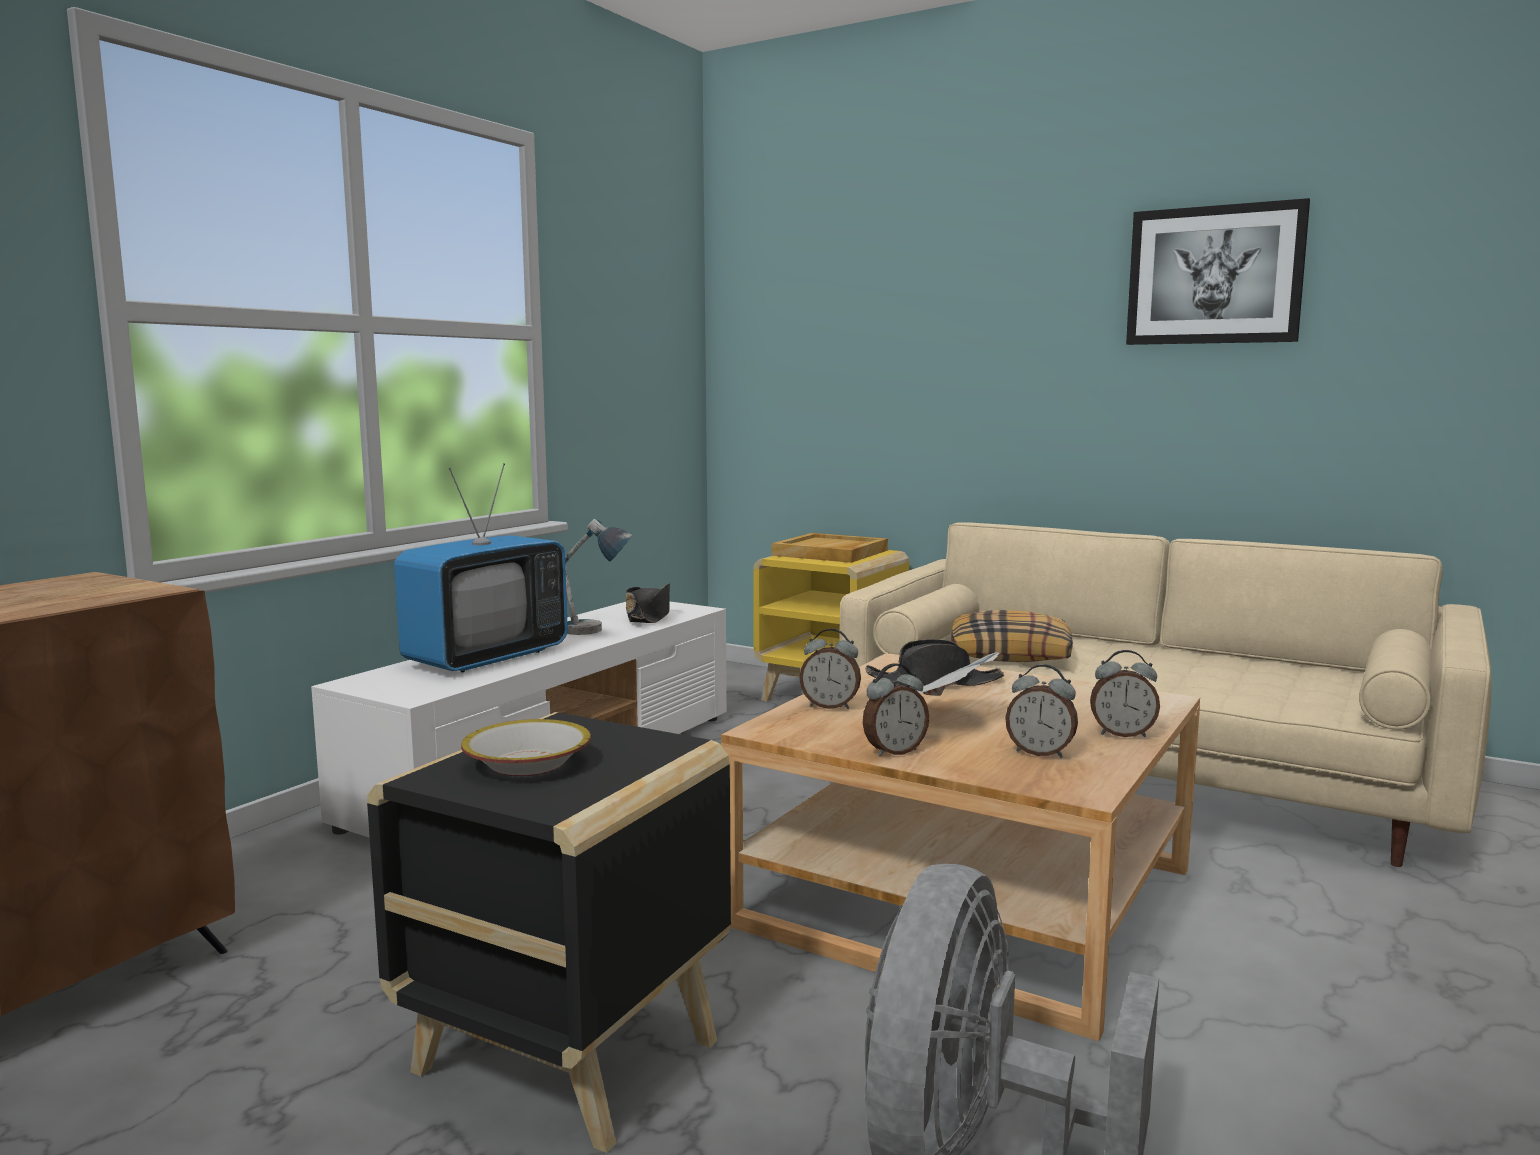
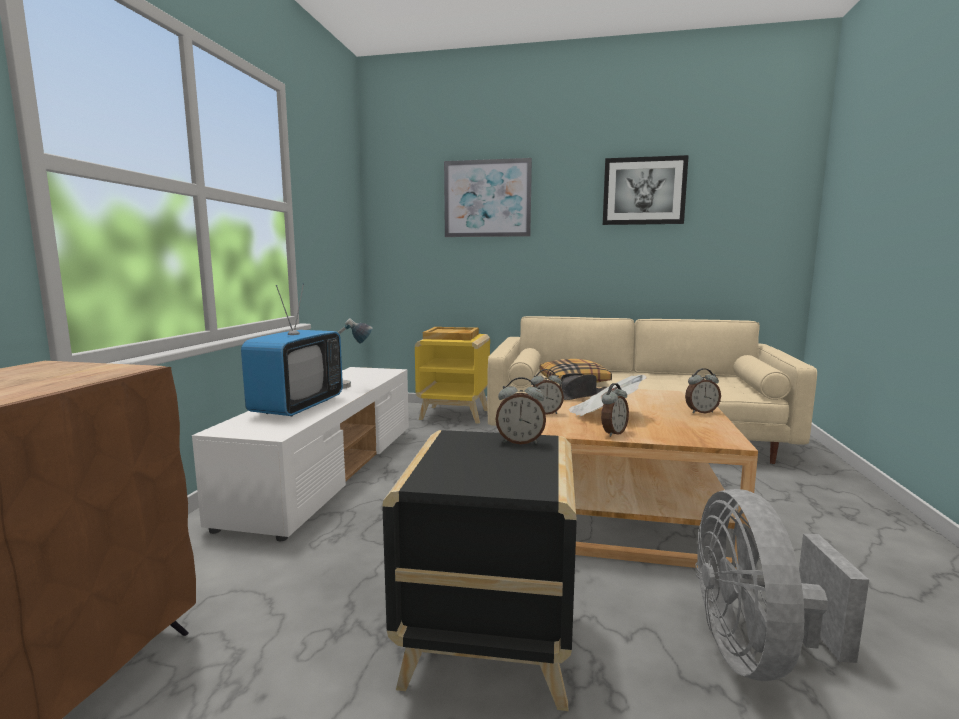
camera: 20 degrees left, 0 degrees up
(528, 764) = (477, 464): bowl -> none
(648, 617) = (369, 376): black hat -> none
(912, 296) = (487, 198): none -> picture
(1040, 753) = (681, 425): alarm clock -> alarm clock (520, 442)

